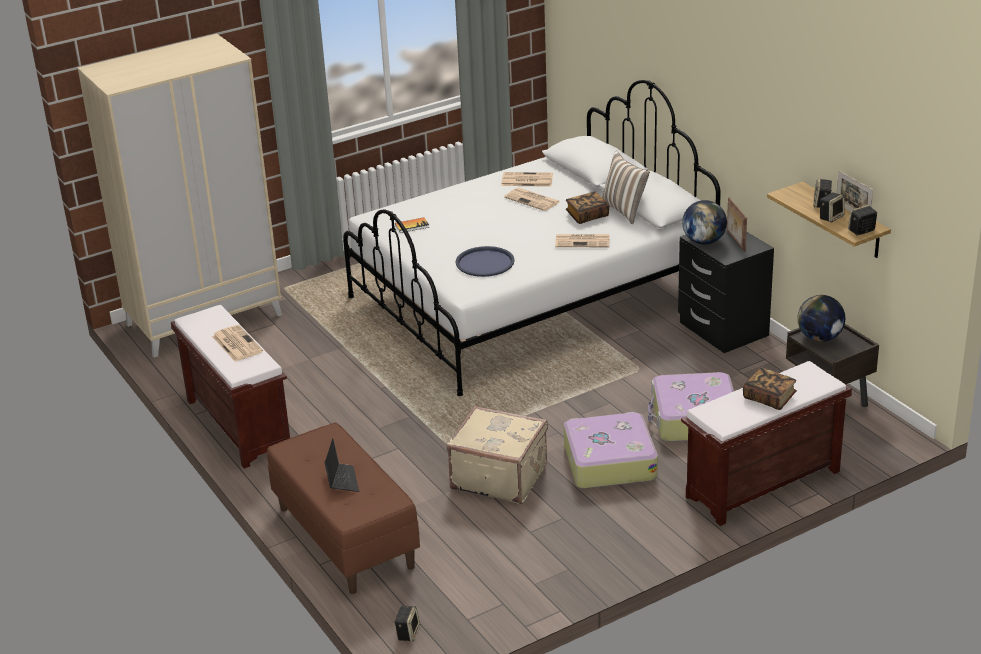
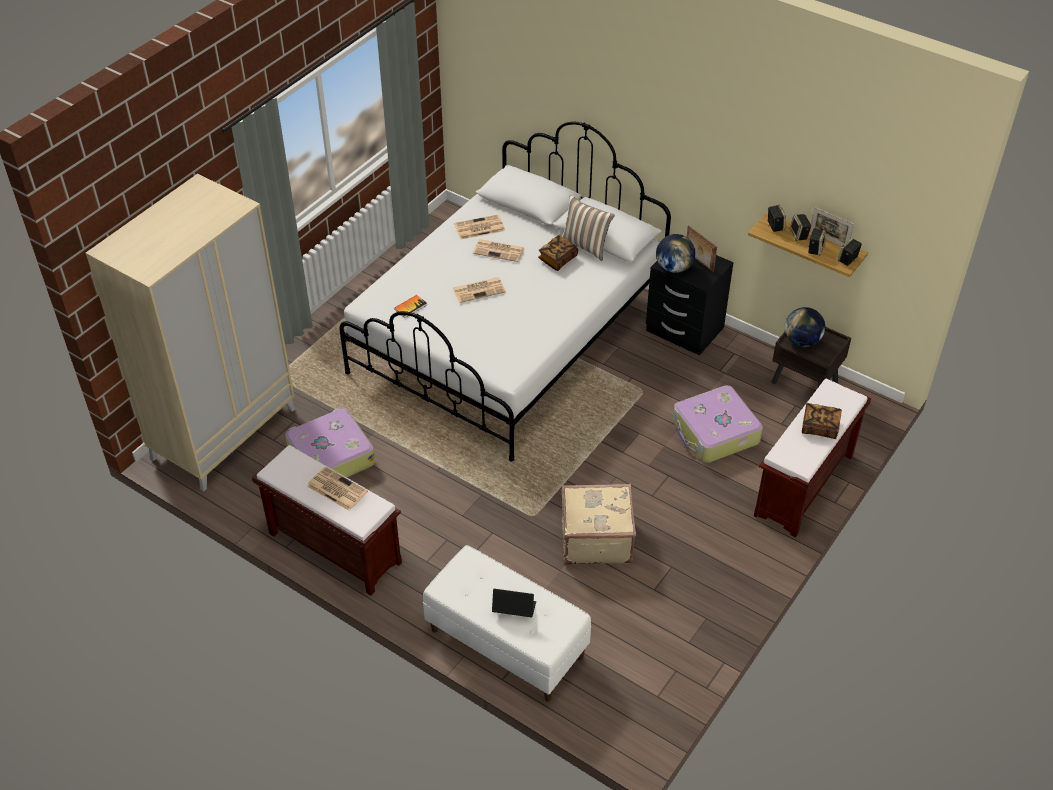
camera: 25 degrees left, 15 degrees up
(342, 481) = (514, 609): laptop -> laptop turned 45 degrees counterclockwise
(344, 537) = (506, 643): brown bench -> white bench
(407, 633) = (618, 726): speaker -> speaker (774, 226)
(485, 262) = (503, 336): blue tray -> none
(583, 241) = (572, 290): newspaper -> newspaper (479, 290)
(609, 462) = (674, 497): suitcase -> suitcase (330, 456)

